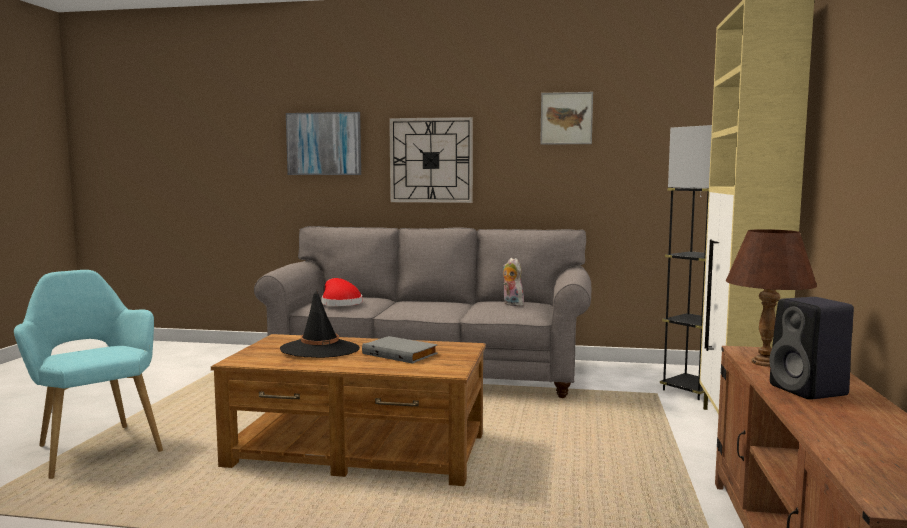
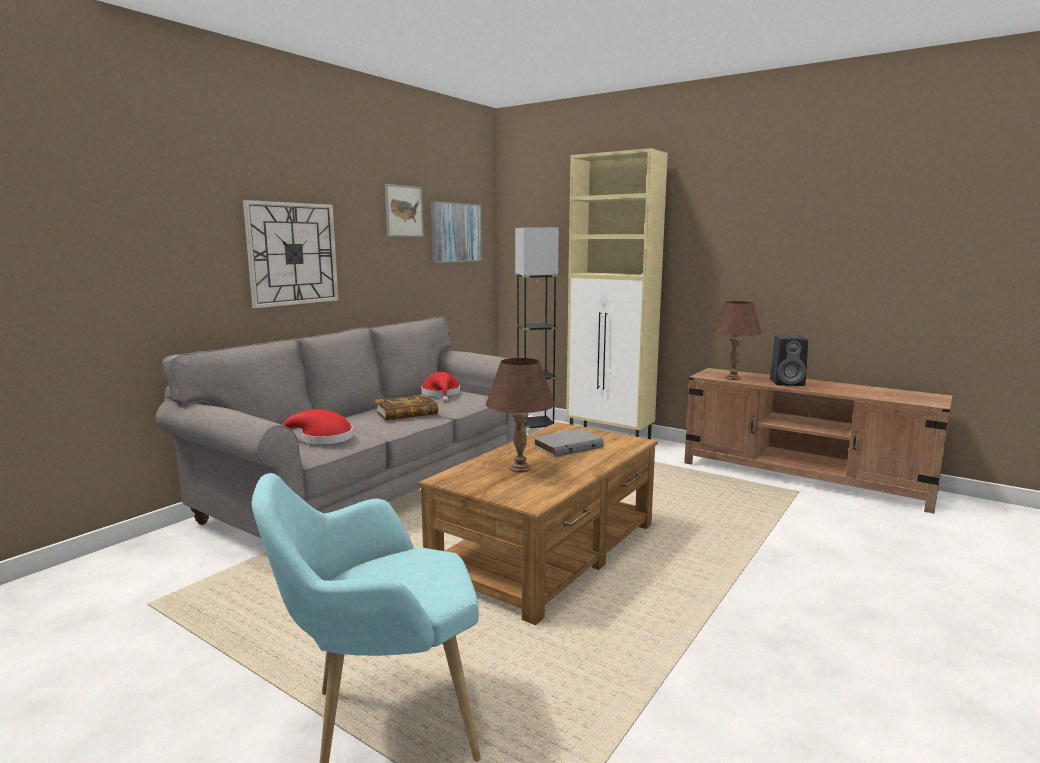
camera: 65 degrees left, 5 degrees up
(320, 349) = (520, 468): black hat -> brown table lamp
(324, 144) = (153, 231): picture -> picture (455, 232)
(441, 307) = (406, 413): none -> book
(511, 304) = (441, 394): plush toy -> red hat

